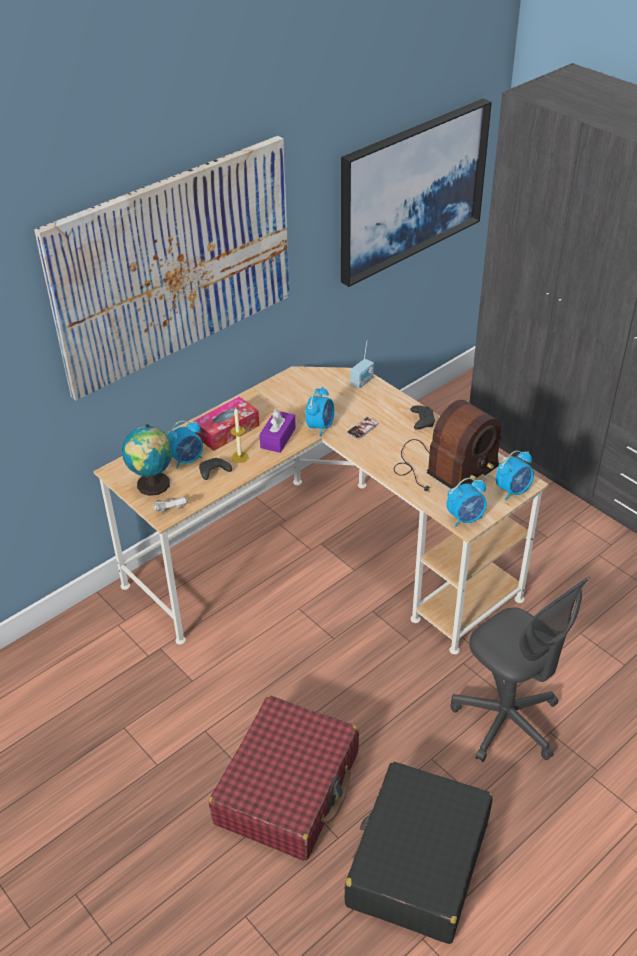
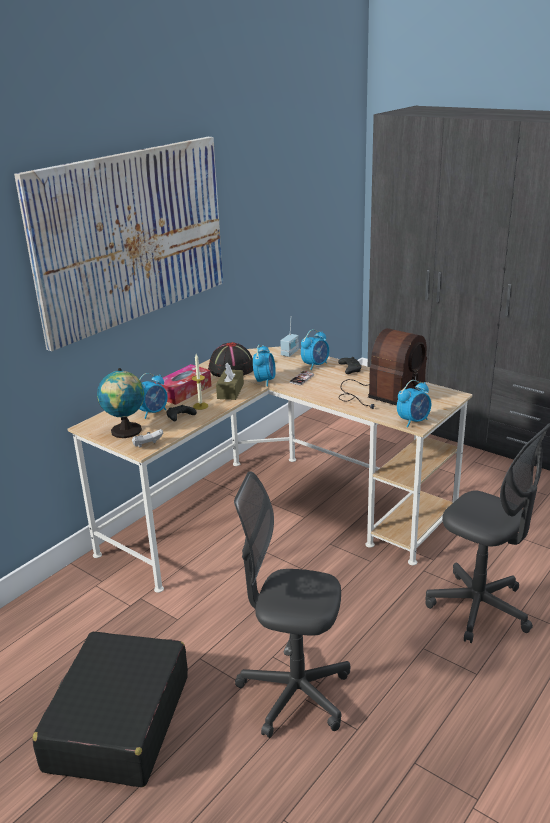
camera: 10 degrees left, 15 degrees down
(278, 438) = (230, 391): purple tissue box -> brown tissue box
(288, 400) = (231, 369): none -> black hat
(288, 788) = (294, 694): red suitcase -> grey office chair
(411, 190) = (306, 210): picture -> none
(417, 862) = (442, 738): black suitcase -> black suitcase (118, 722)
(513, 490) = (445, 401): alarm clock -> alarm clock (315, 365)

